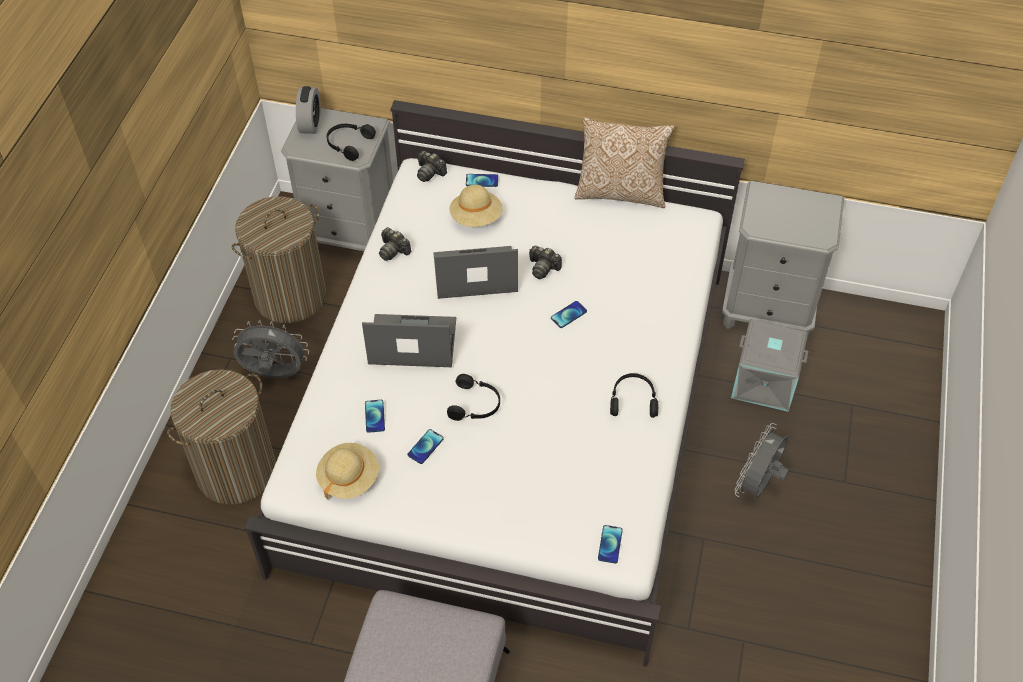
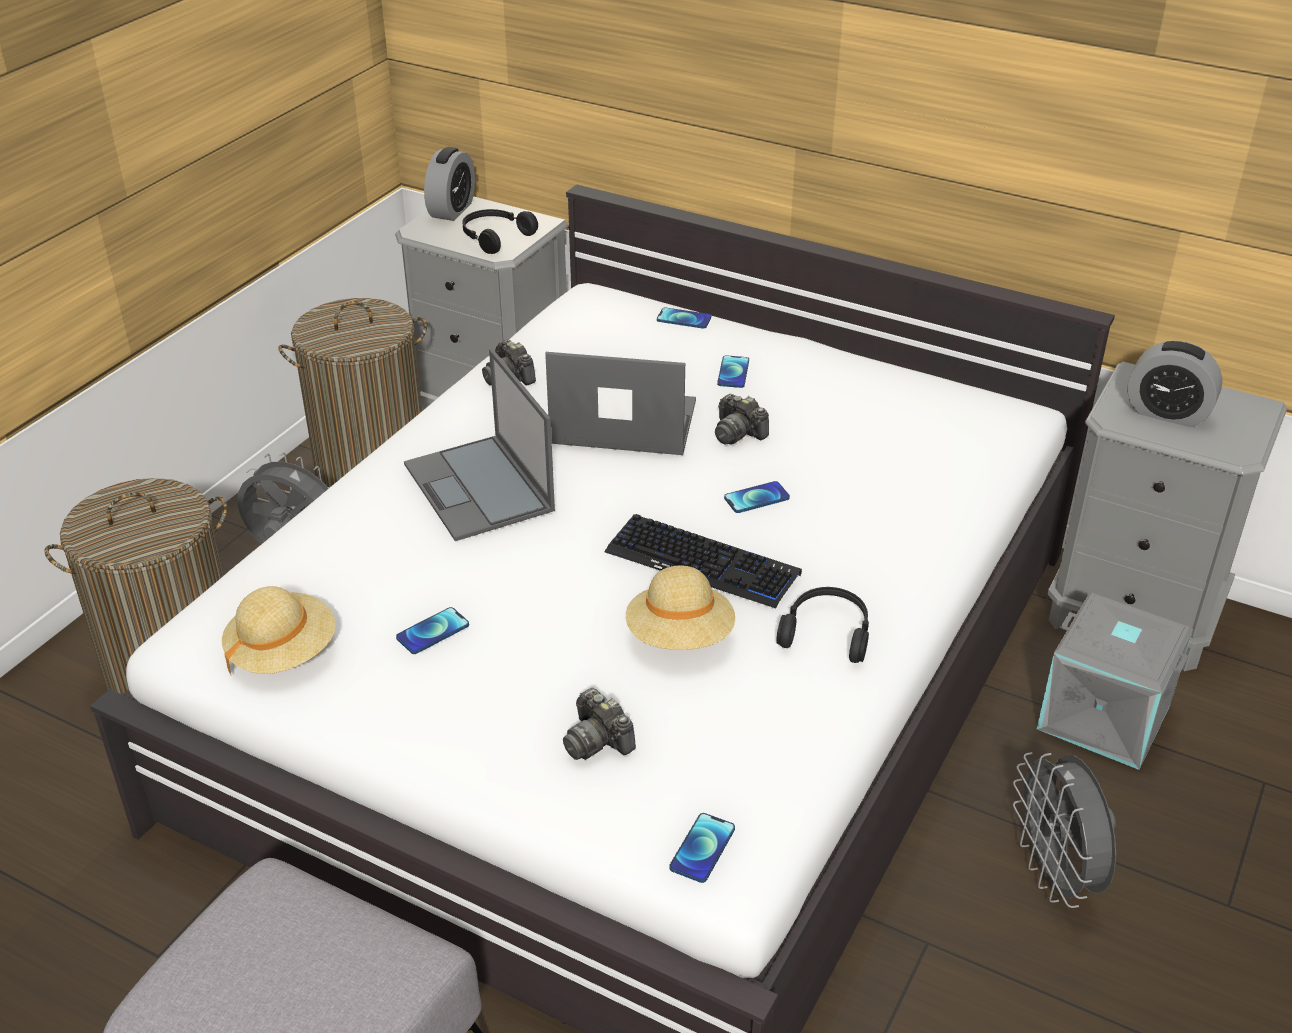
camera: 15 degrees right, 15 degrees down
(374, 416) = (369, 574): phone -> phone (733, 373)
(411, 341) = (480, 488): laptop -> laptop turned 135 degrees counterclockwise
(430, 172) = (608, 299): camera -> camera (597, 740)
(475, 404) = (546, 589): black headphones -> none
(476, 218) = (656, 359): beige hat -> beige hat (680, 637)
(554, 368) = (703, 563): none -> keyboard
(620, 192) = (901, 363): pillow -> none
(758, 485) = (1056, 876): grey fan -> grey fan turned 60 degrees counterclockwise
(782, 217) = (1167, 413): none -> alarm clock

